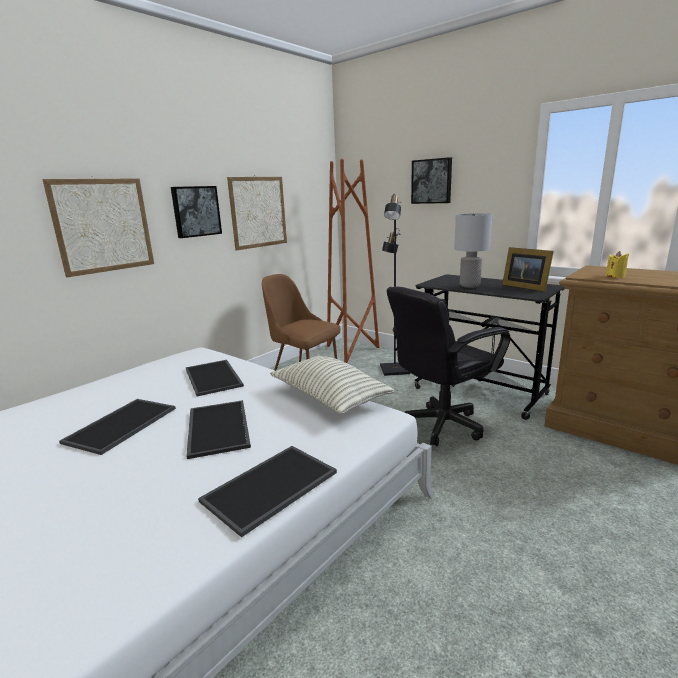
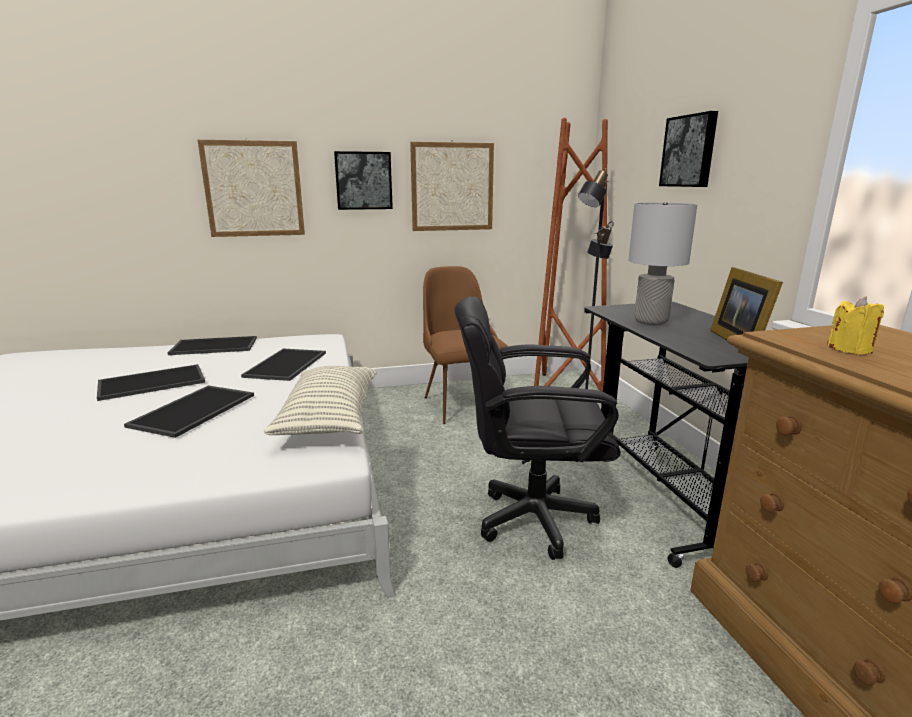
camera: 35 degrees right, 0 degrees up
(270, 488) = (116, 480): tray -> tray (213, 346)

